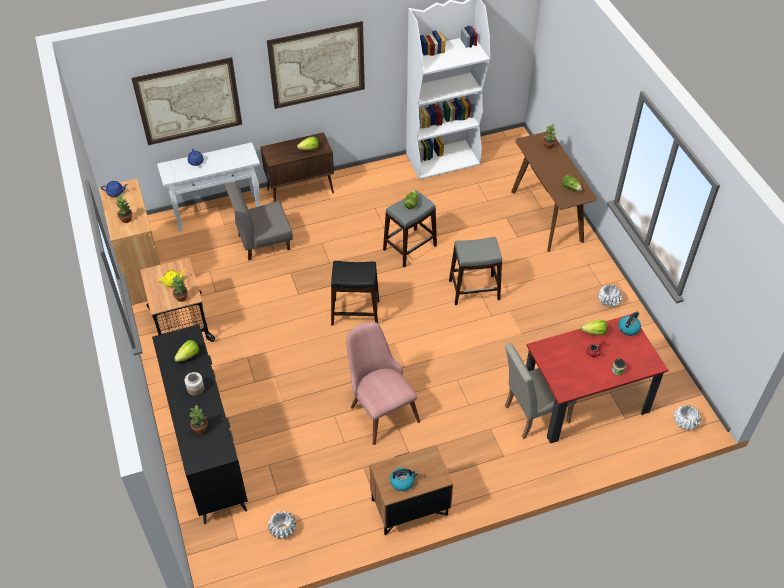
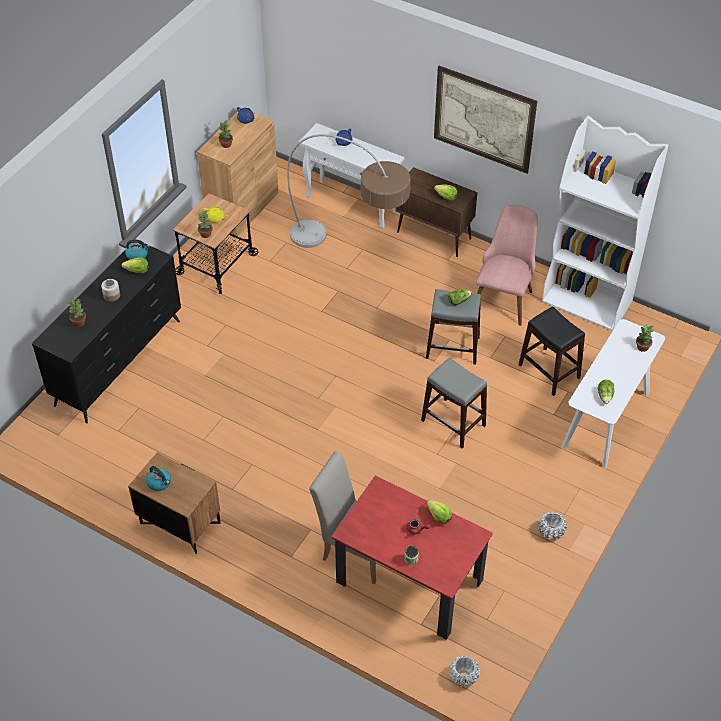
camera: 50 degrees right, 0 degrees up
(188, 101) = (357, 81): picture -> none
(263, 242) = (352, 252): grey chair -> floor lamp
(282, 529) = (89, 456): white planter -> none
(355, 312) = (341, 359): black stool -> black stool (549, 371)
(379, 408) = (258, 440): pink chair -> pink chair (504, 295)
(547, 216) = (606, 420): brown console table -> white console table
(628, 328) = (471, 539): kettle -> kettle (137, 255)

